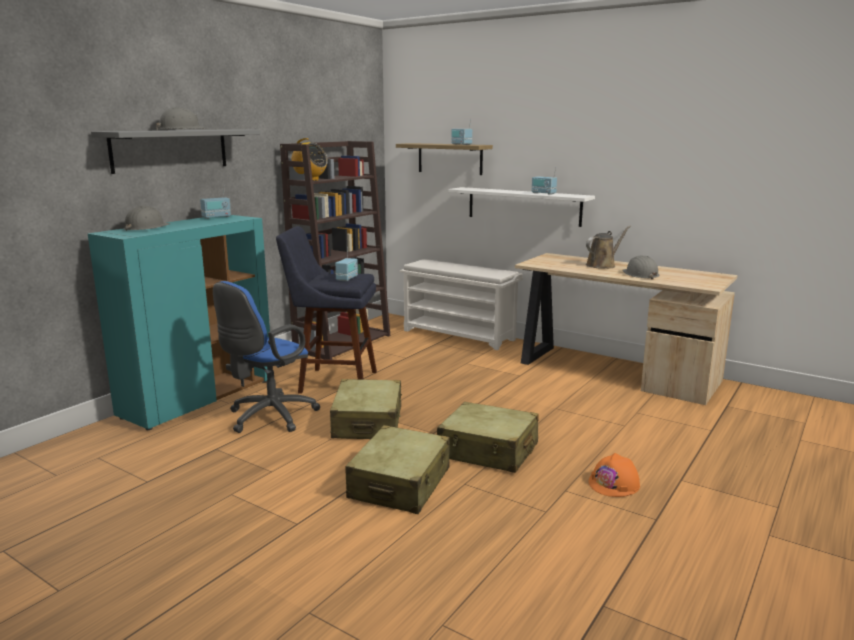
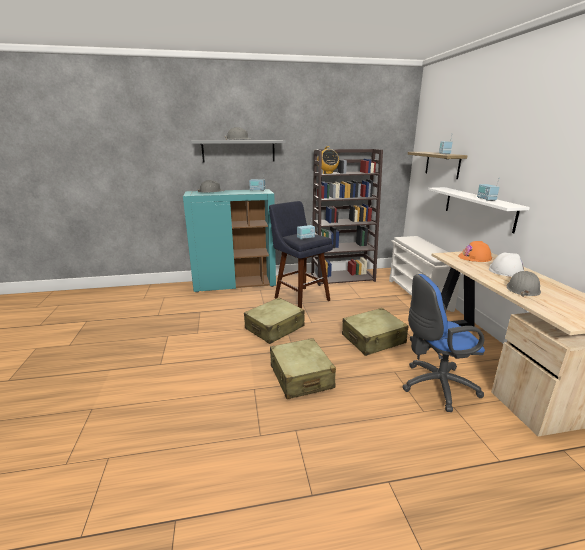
camera: 45 degrees right, 5 degrees up
(268, 418) = (241, 305): blue office chair -> blue office chair (434, 386)
(400, 483) = (228, 369): beige suitcase -> beige suitcase (373, 339)
(602, 265) = (507, 271): brown watering can -> white hard hat
(614, 483) = (333, 448): orange hard hat -> orange hard hat (474, 257)

